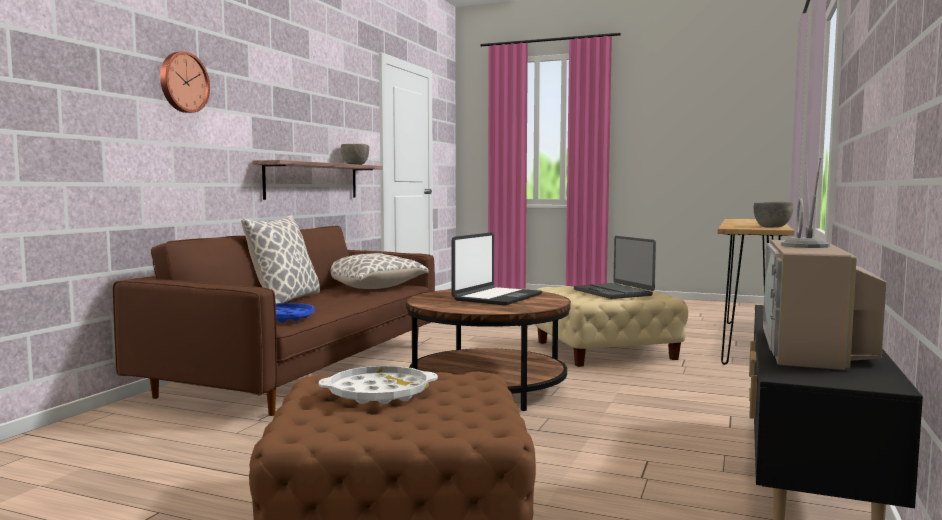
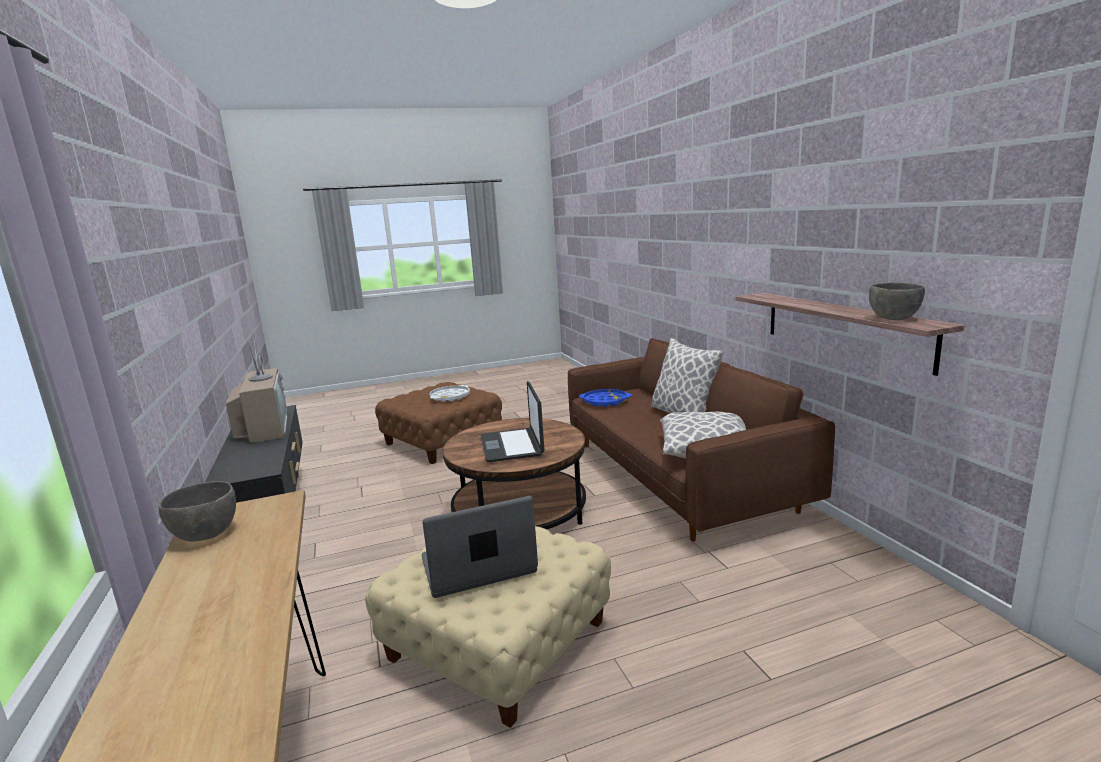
camera: 140 degrees right, 10 degrees up
(183, 82) = (713, 226): wall clock -> none
(613, 292) = (478, 567): laptop -> laptop turned 45 degrees counterclockwise

